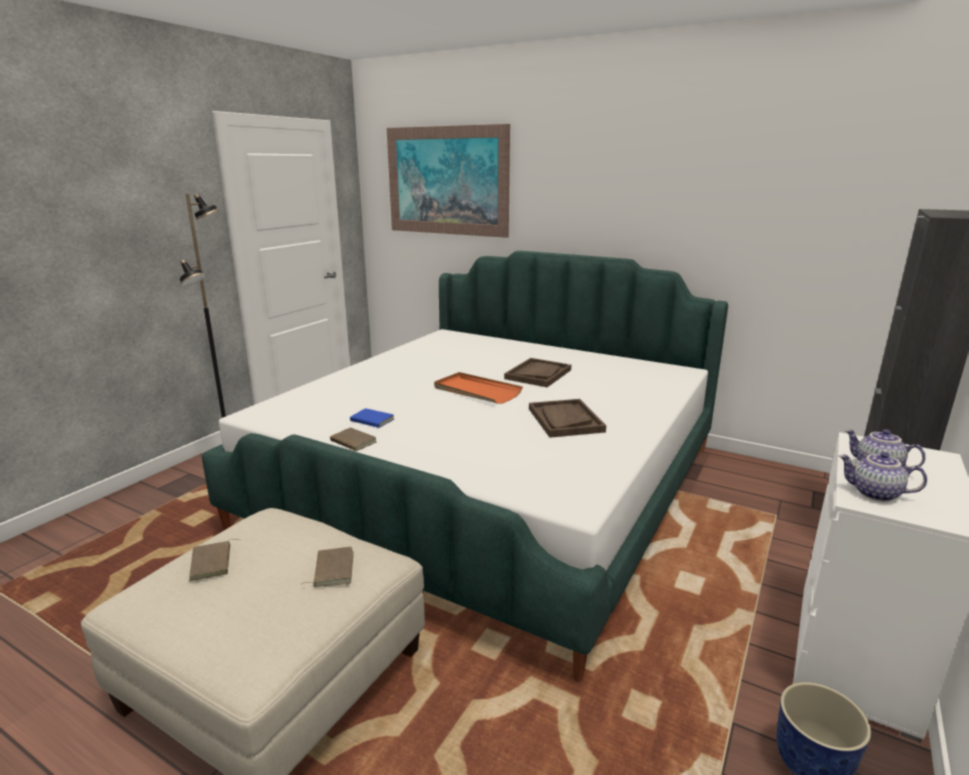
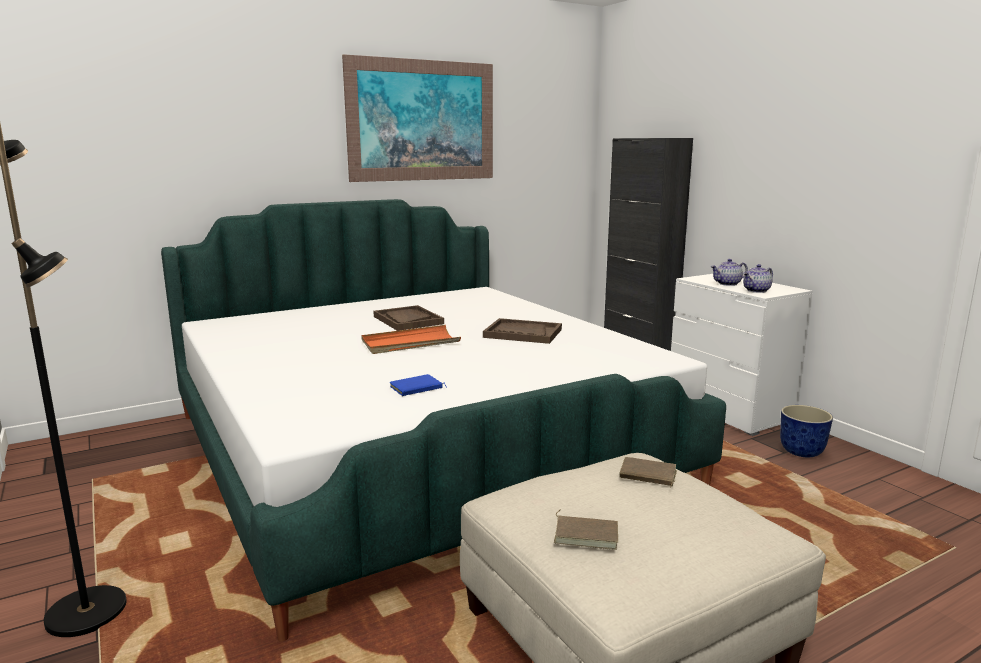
camera: 60 degrees left, 5 degrees down
(352, 442) = (461, 403): brown book -> none
(446, 181) = (138, 123): picture -> picture (422, 121)

